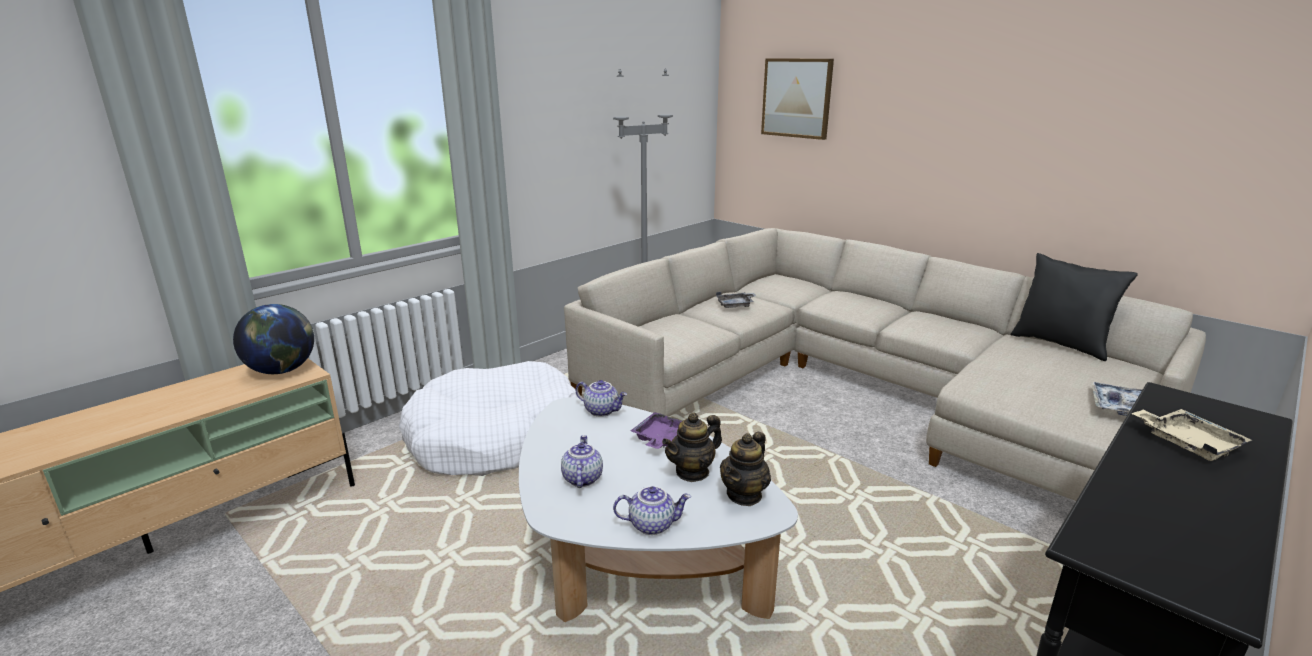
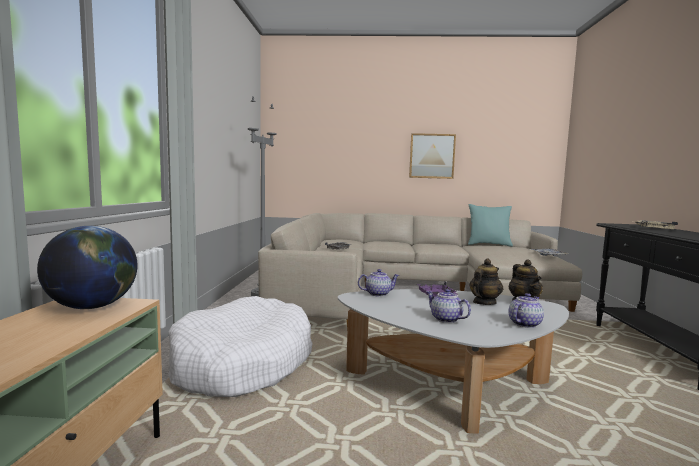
camera: 40 degrees left, 15 degrees down
(692, 472) = (484, 302): teapot -> teapot turned 150 degrees counterclockwise
(797, 98) = (318, 138): picture -> picture (432, 156)
(1060, 344) = (488, 245): black pillow -> turquoise pillow

